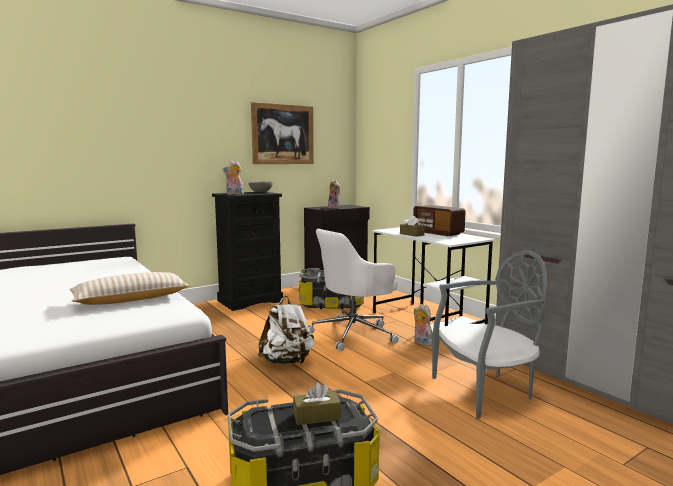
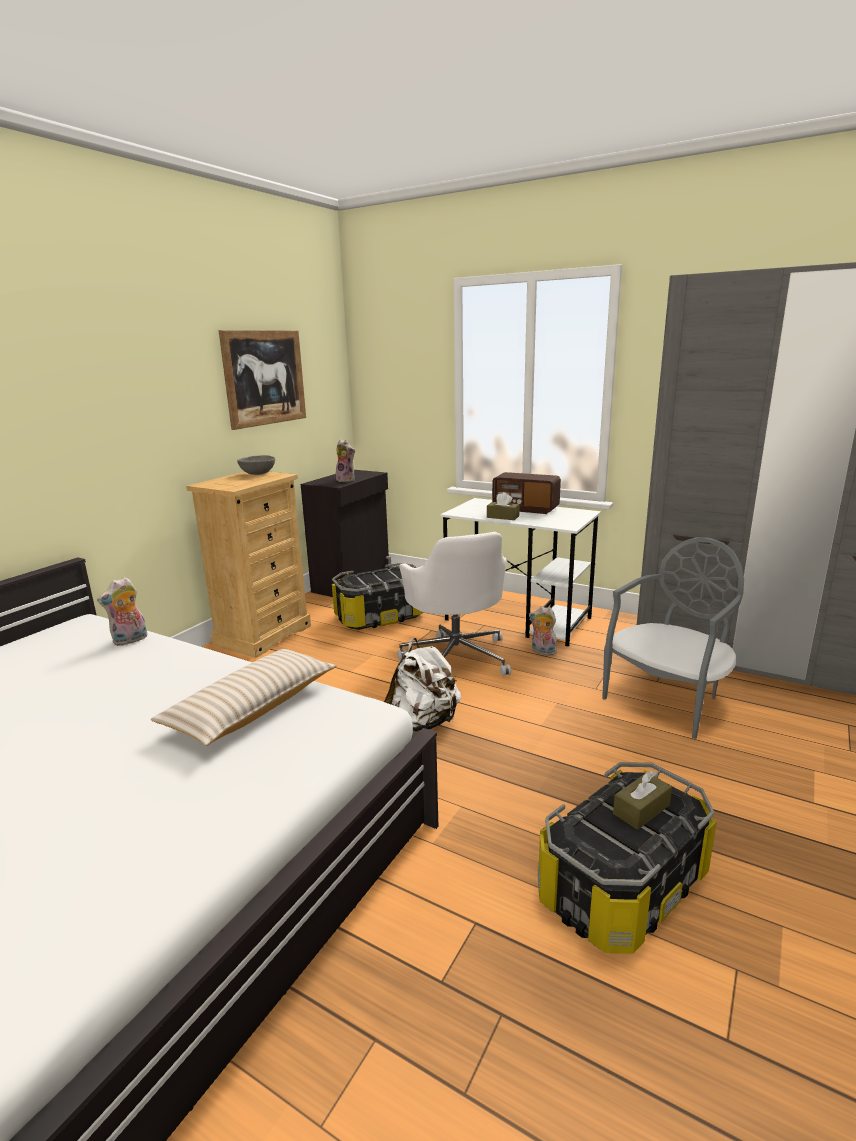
camera: 25 degrees left, 10 degrees up
(234, 194) = (232, 485): plush toy -> plush toy (130, 640)
(250, 301) = (263, 635): black dresser -> beige dresser
(354, 333) = (456, 657): white office chair -> white office chair turned 45 degrees counterclockwise

